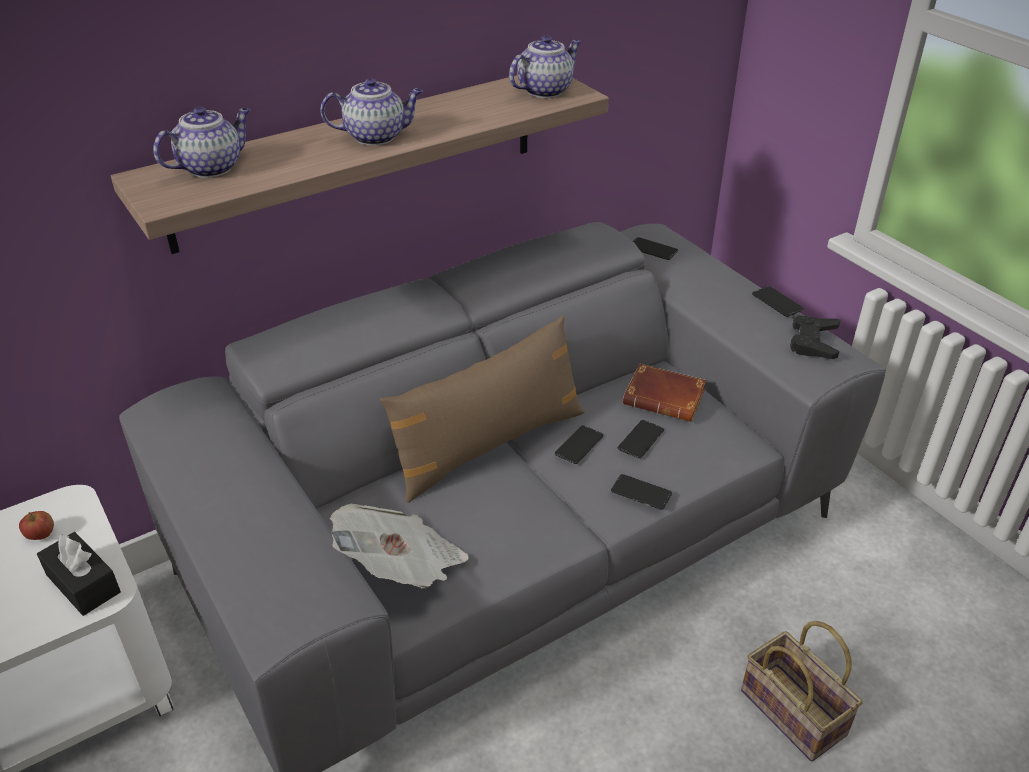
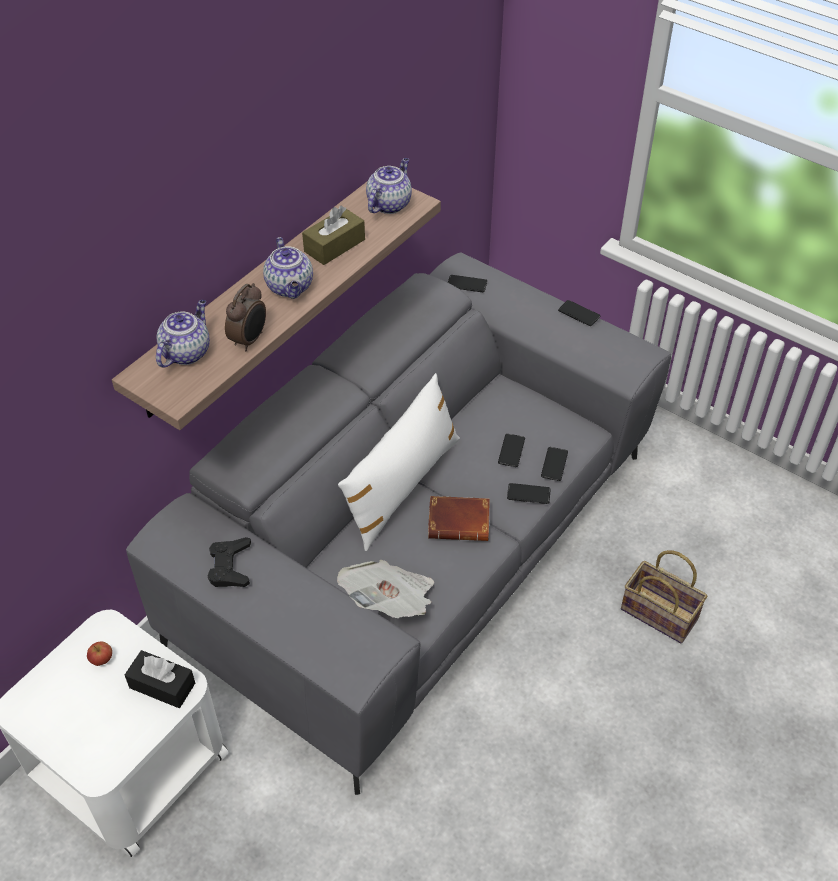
camera: 20 degrees left, 10 degrees up
(291, 170) = (249, 340): none -> alarm clock
(376, 136) = (290, 287): teapot -> teapot turned 105 degrees clockwise
(455, 112) = (334, 245): none -> brown tissue box
(488, 445) = (402, 486): brown pillow -> white pillow
(579, 445) = (468, 468): phone -> phone (554, 464)
(666, 398) = (515, 409): brown book -> brown book (460, 521)
(813, 342) = (617, 344): black game controller -> black game controller (230, 566)

